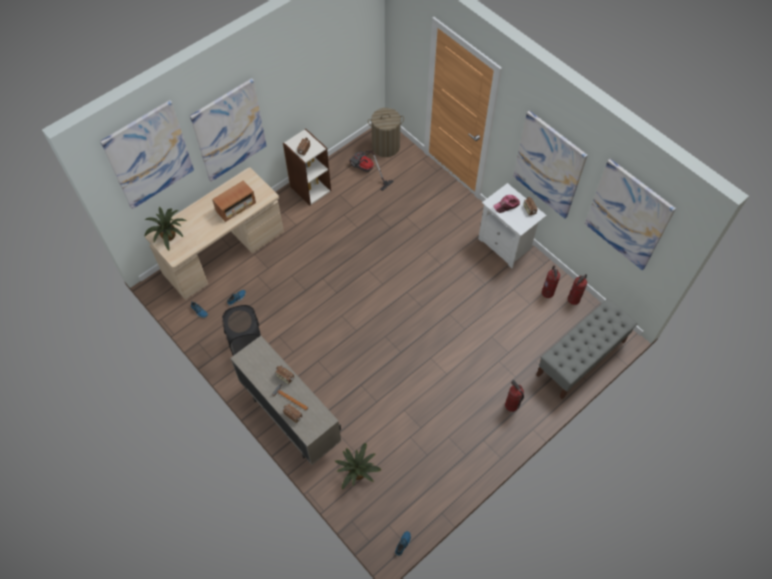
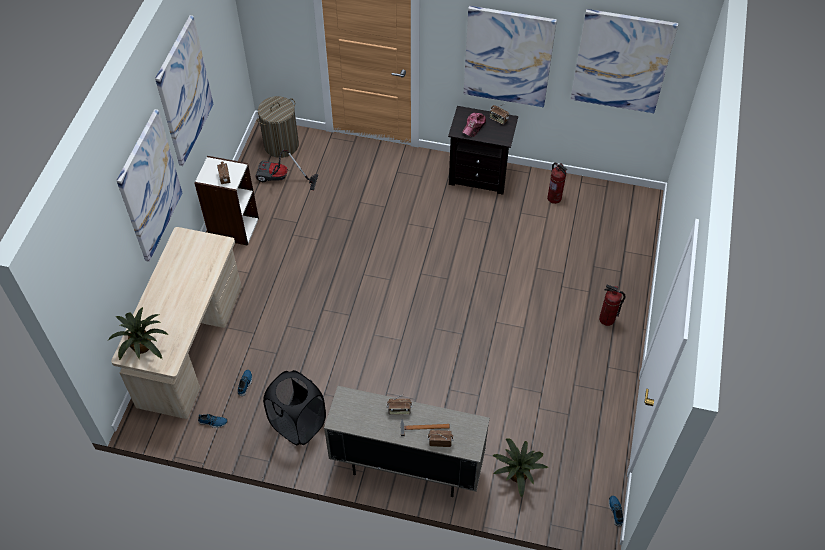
camera: 35 degrees left, 5 degrees down
(149, 155) = (93, 250): picture -> picture (184, 92)
(236, 207) = (196, 275): radio -> none
(506, 244) = (480, 175): white nightstand -> black nightstand
(573, 299) = (582, 191): fire extinguisher -> none
(580, 358) = (631, 240): grey bench -> none

